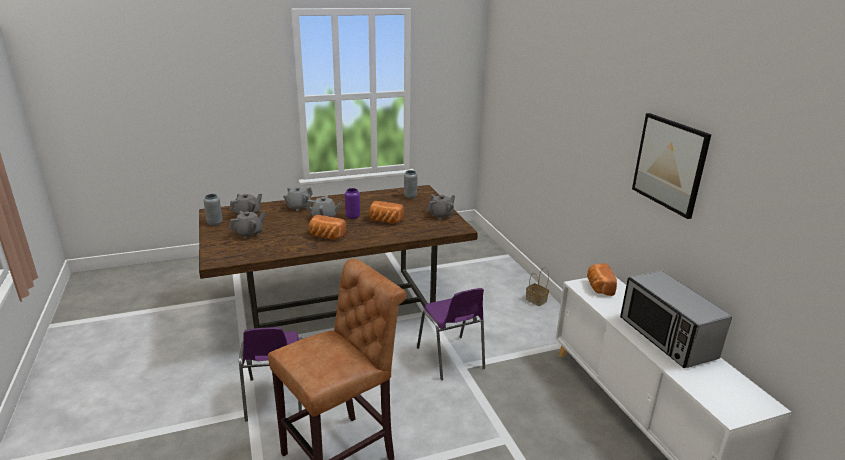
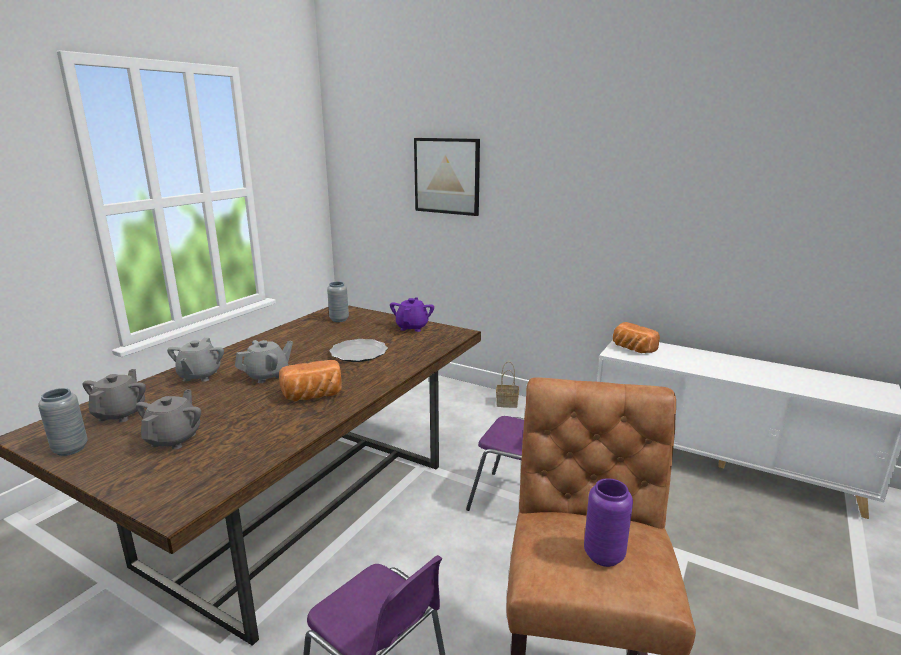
camera: 40 degrees left, 5 degrees down
(353, 217) = (306, 361): purple vase -> purple vase (604, 555)
(385, 221) = (358, 353): bread -> plate
(441, 215) = (412, 327): grey teapot -> purple teapot
(666, 338) = (747, 368): microwave -> none
(669, 164) = (690, 191): picture -> picture (447, 176)

